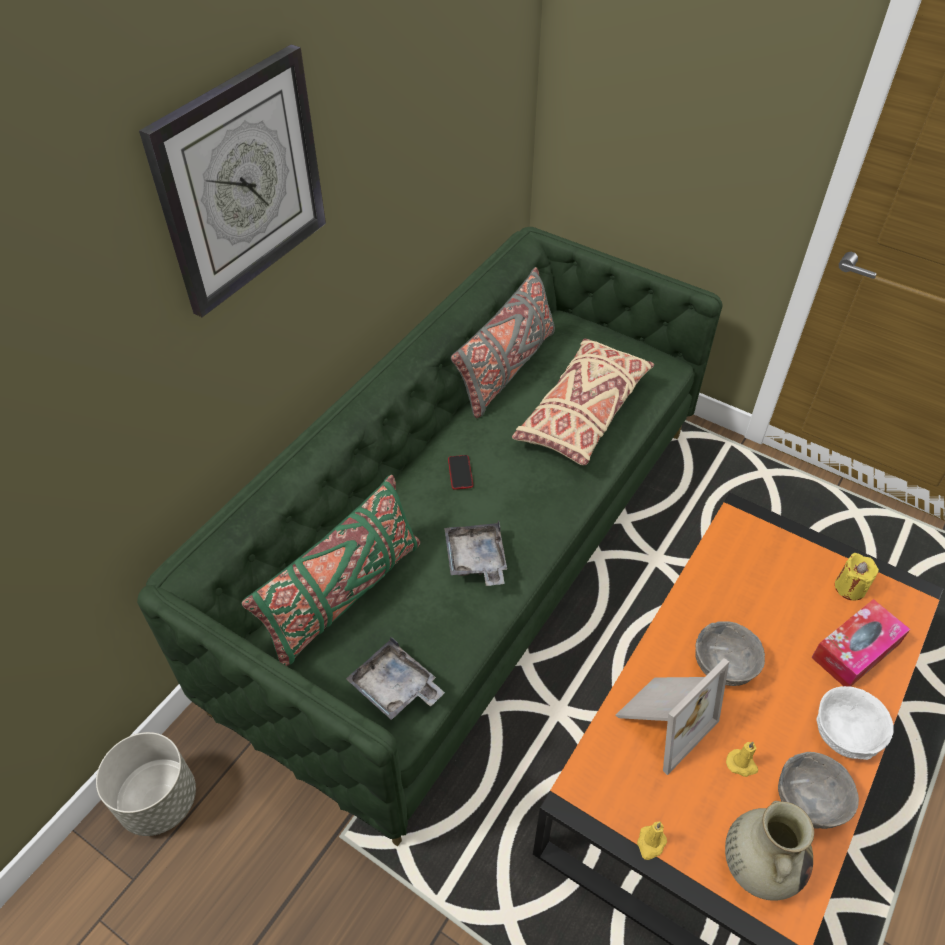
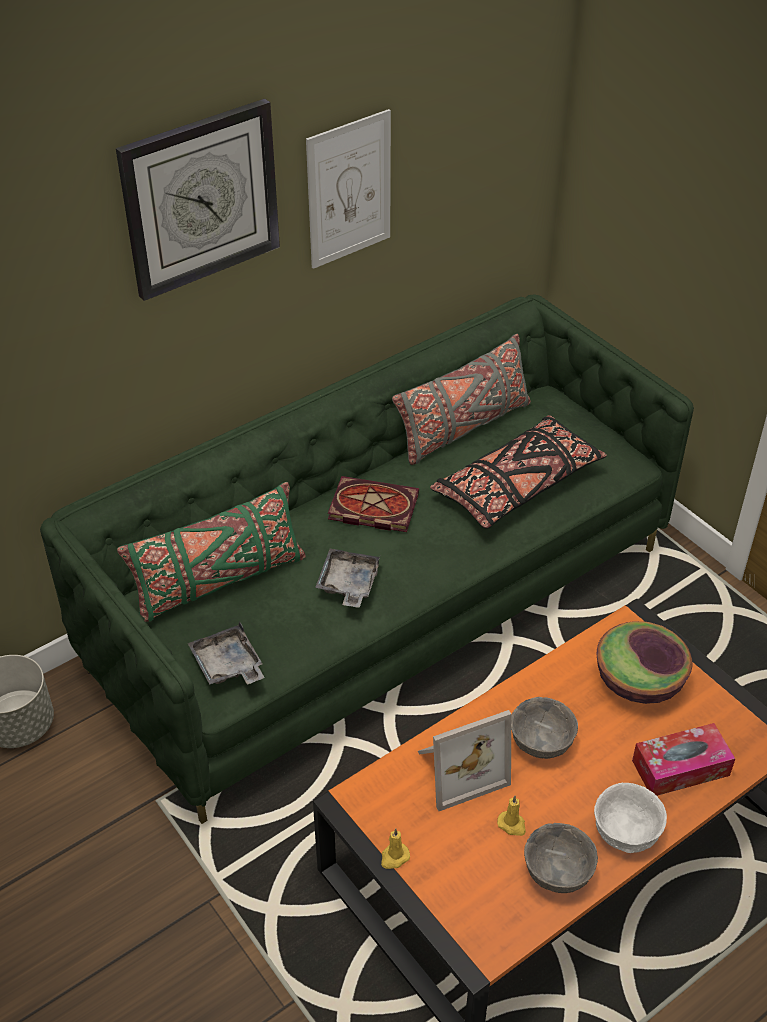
camera: 20 degrees right, 5 degrees down
(378, 146) = (349, 189): none -> picture
(460, 473) = (371, 508): phone -> book
(583, 413) = (517, 485): beige pillow -> black pillow
(758, 866) = (480, 905): beige vase -> none
(775, 575) = (639, 682): none -> bowl
(850, 587) = (709, 714): yellow candle -> none

